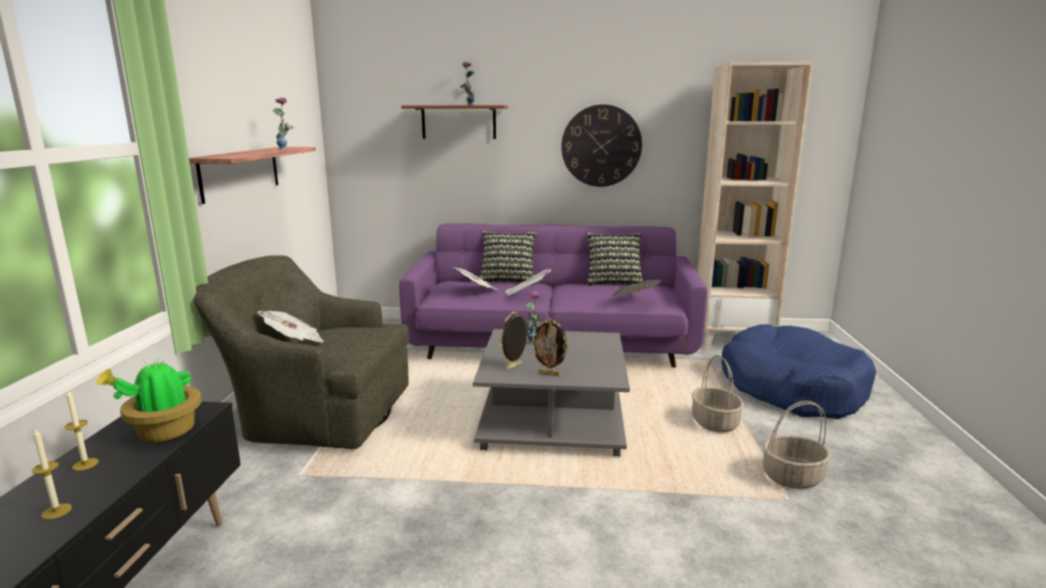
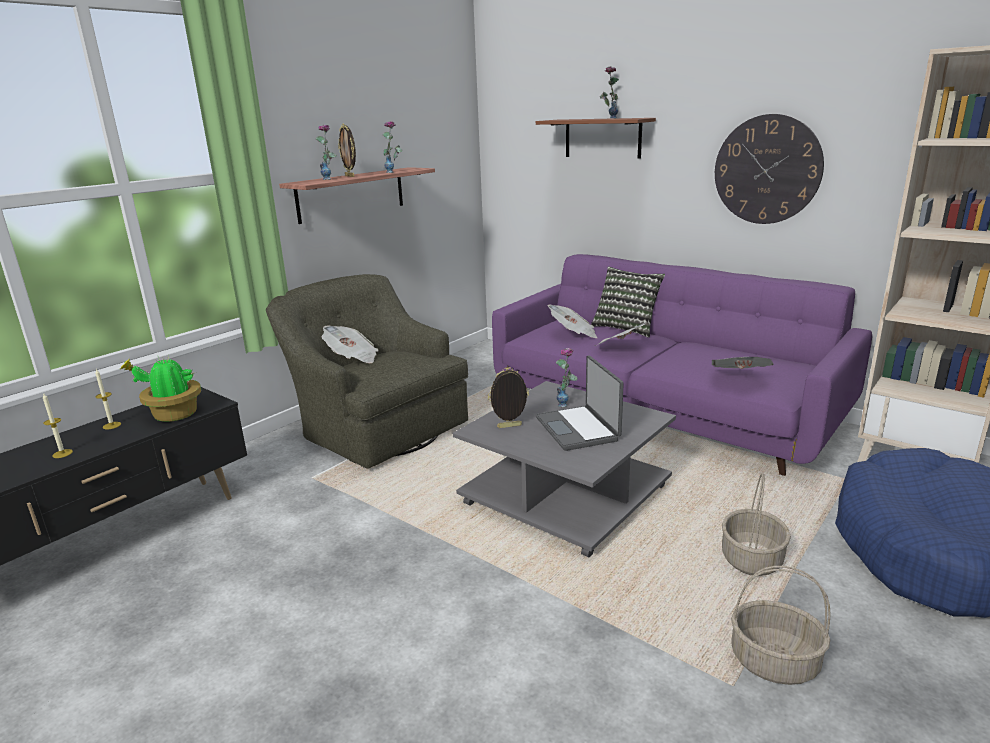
camera: 35 degrees right, 5 degrees up
(234, 154) = (330, 179): none -> vase
(549, 374) = (531, 444): picture frame -> picture frame (350, 176)
(568, 356) = (578, 429): none -> laptop
(614, 282) = (749, 350): pillow -> none

